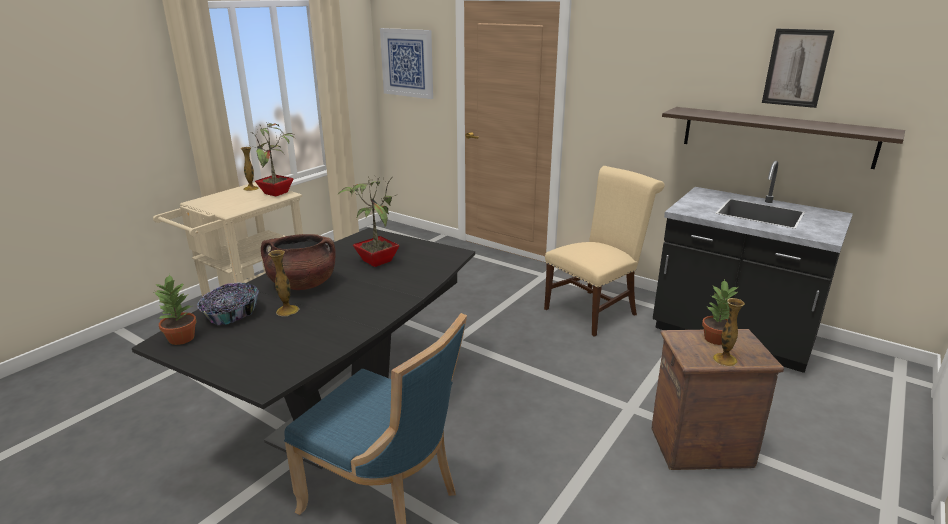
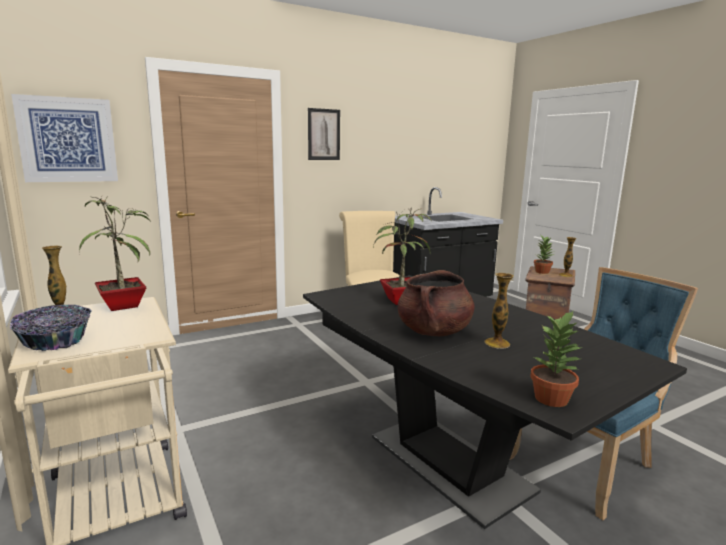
camera: 65 degrees left, 10 degrees down
(231, 314) = (493, 368): bowl -> bowl (54, 340)
(776, 136) = (422, 174): shelf -> none
(796, 68) = (427, 131): picture -> picture (323, 134)

